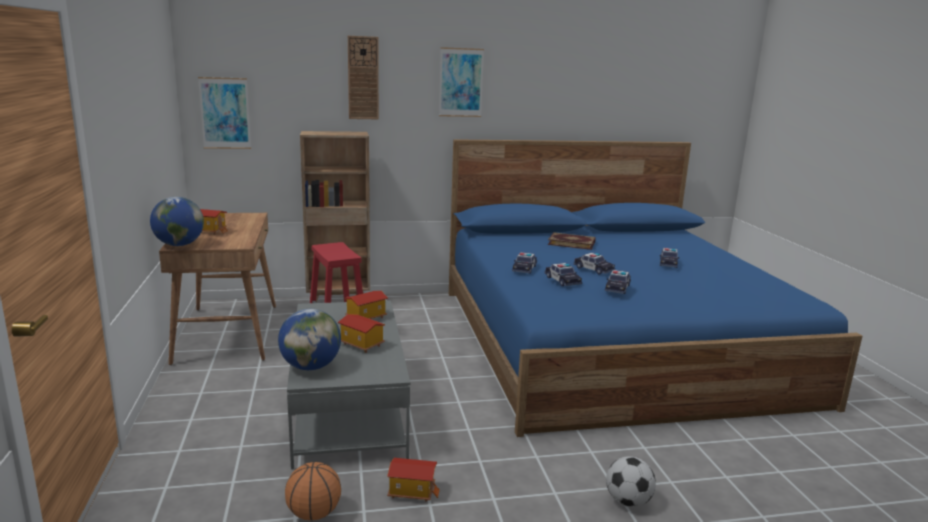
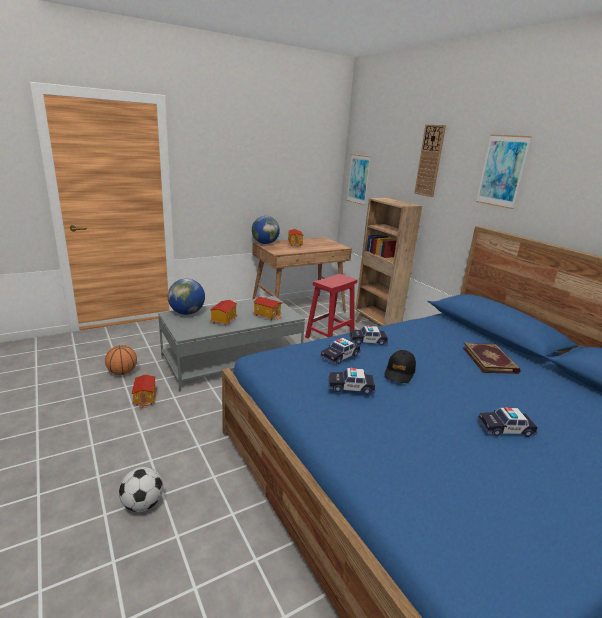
camera: 70 degrees right, 5 degrees up
(593, 269) = (399, 372): toy car -> black cap

